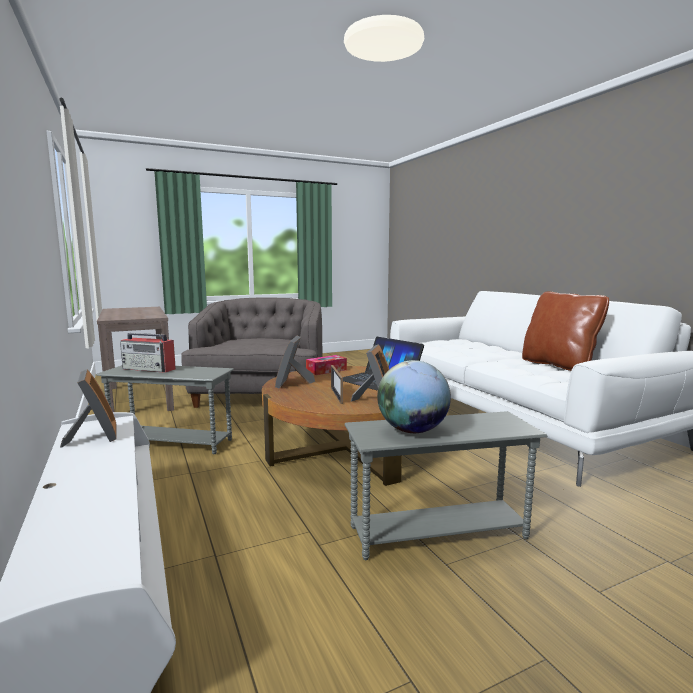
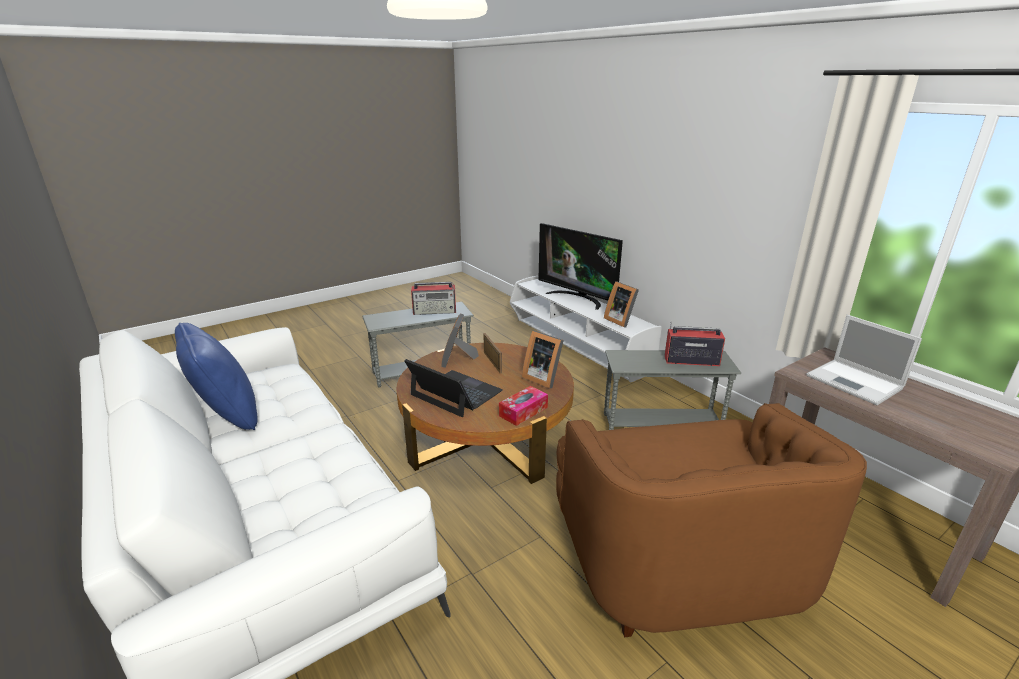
camera: 170 degrees right, 15 degrees up
(70, 493) = (577, 298): none -> television
(136, 314) = (856, 382): none -> laptop
(261, 395) = (678, 557): grey armchair -> brown armchair
(293, 383) = (543, 378): picture frame -> picture frame turned 135 degrees clockwise
(412, 430) = (435, 311): globe -> radio
(559, 365) = (227, 415): brown pillow -> blue pillow

